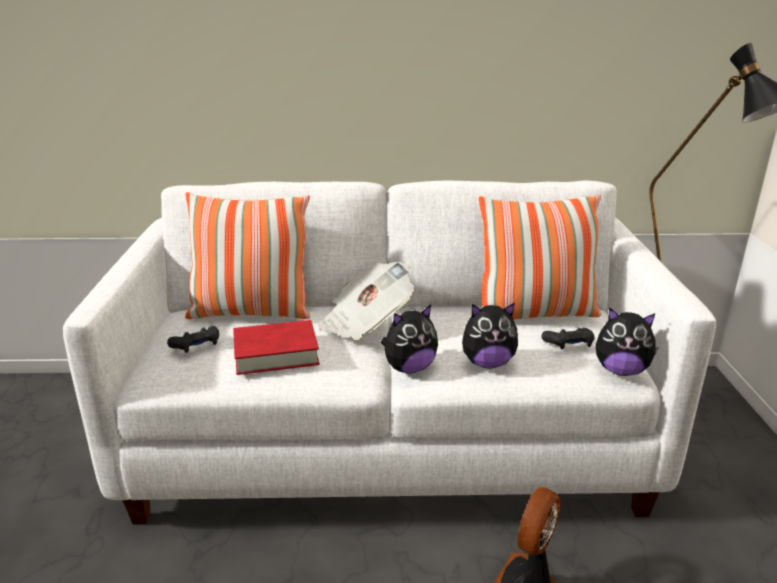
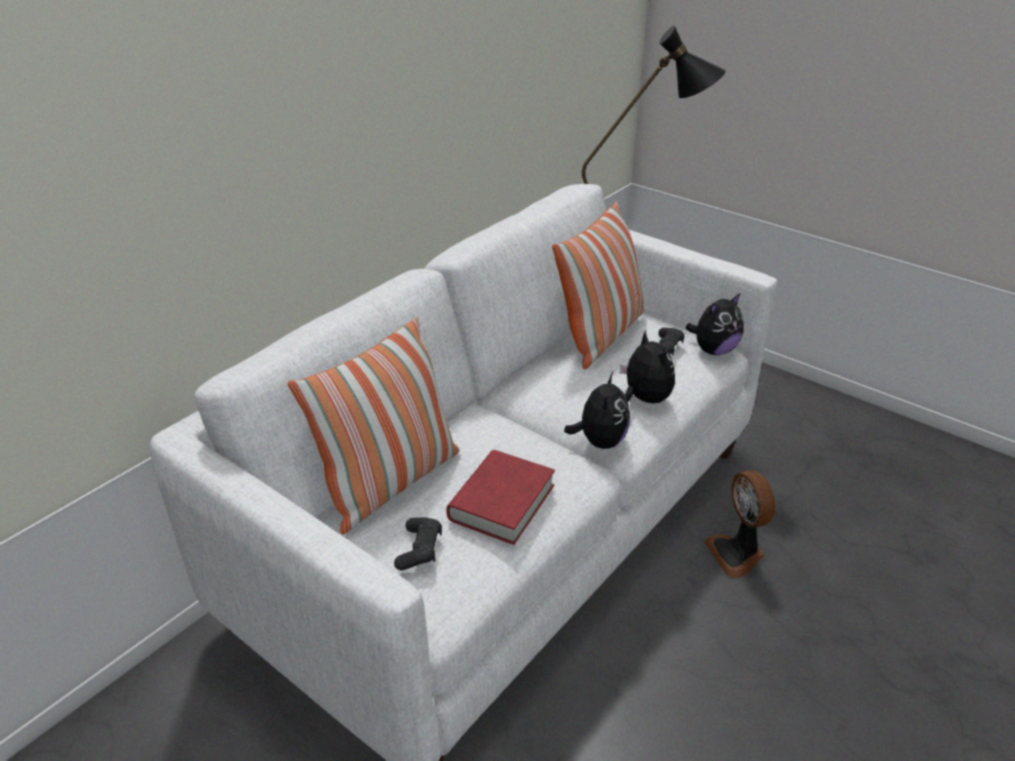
camera: 50 degrees left, 10 degrees up
(365, 322) = (508, 423): newspaper -> none
(487, 363) = (644, 399): plush toy -> plush toy turned 60 degrees counterclockwise

